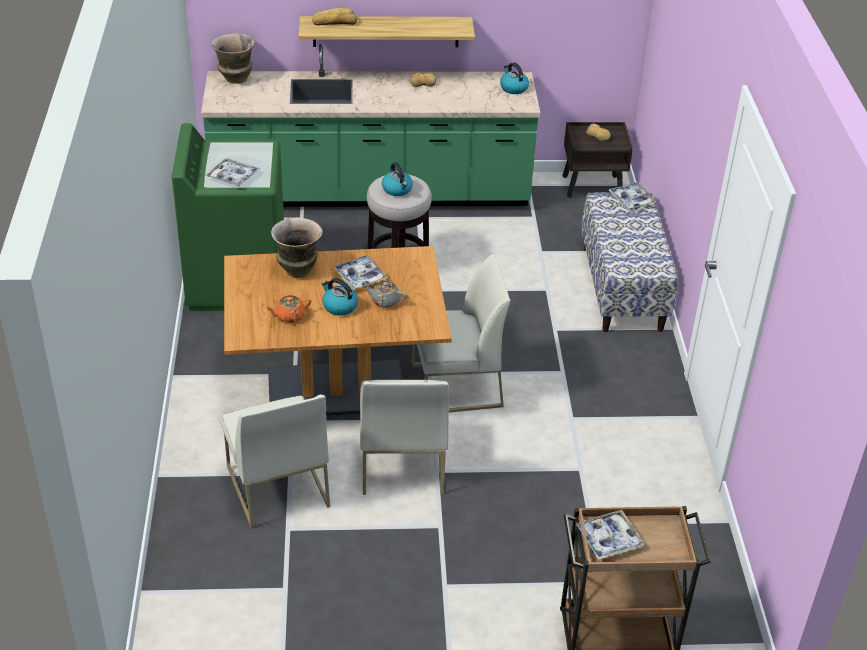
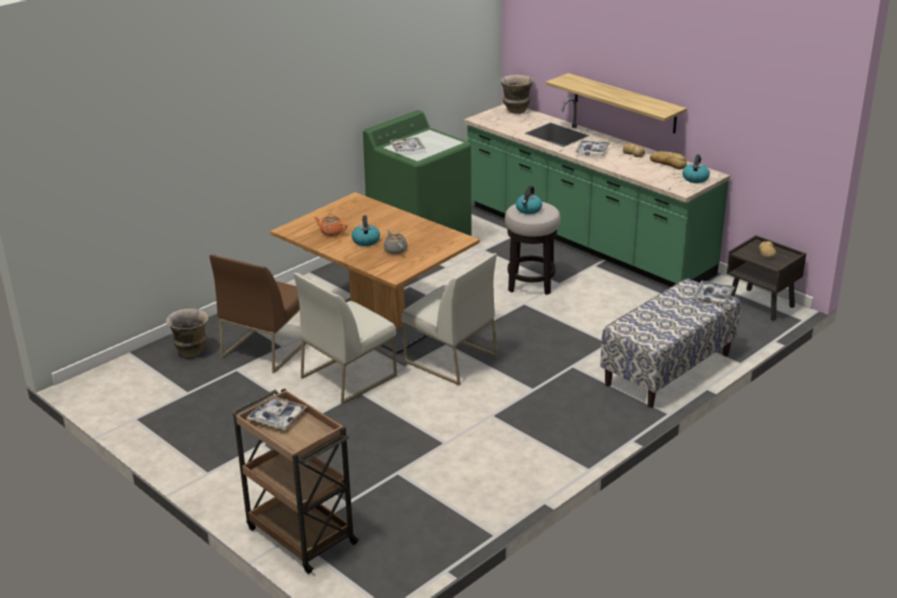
camera: 50 degrees right, 10 degrees down
(276, 486) = (266, 348): white chair -> brown chair
(298, 270) = (378, 215): vase -> vase (191, 351)
(334, 22) = (583, 82): bread -> bread (668, 164)
(360, 277) = (405, 233): tray -> tray (592, 151)

